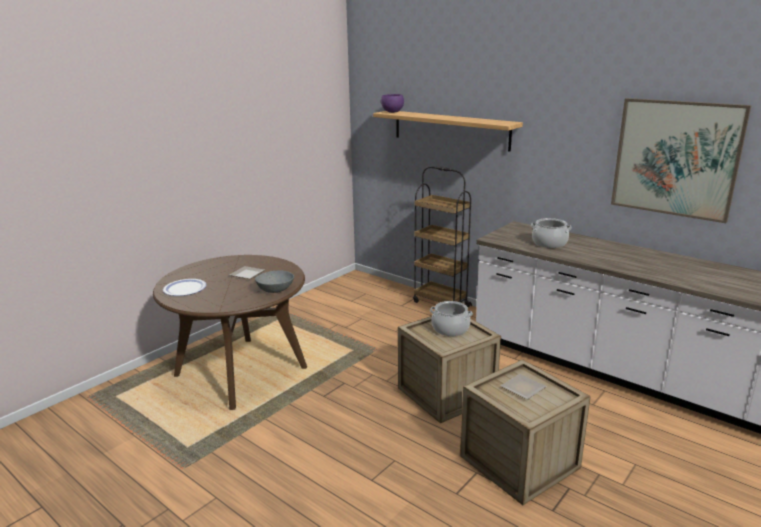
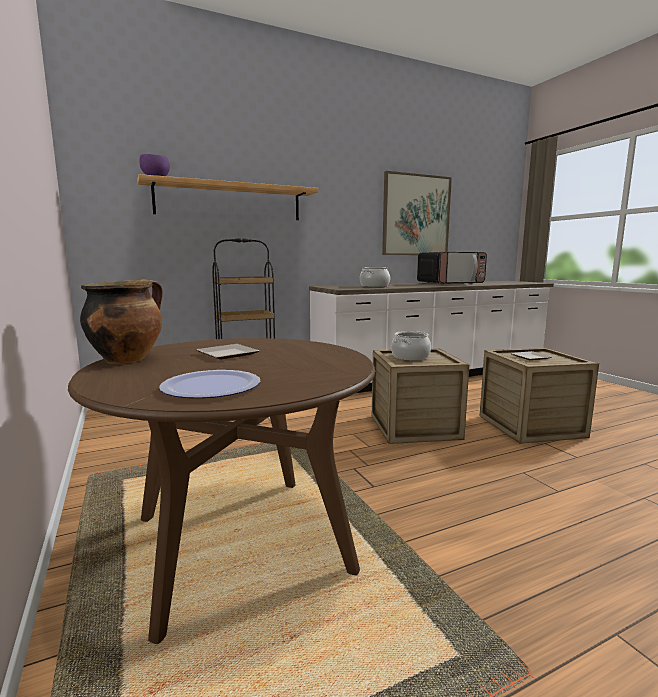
camera: 65 degrees left, 10 degrees down
(225, 260) = (127, 359): none -> cooking pot
(276, 290) = (319, 349): grey bowl -> none
(682, 268) = (450, 283): none -> microwave

